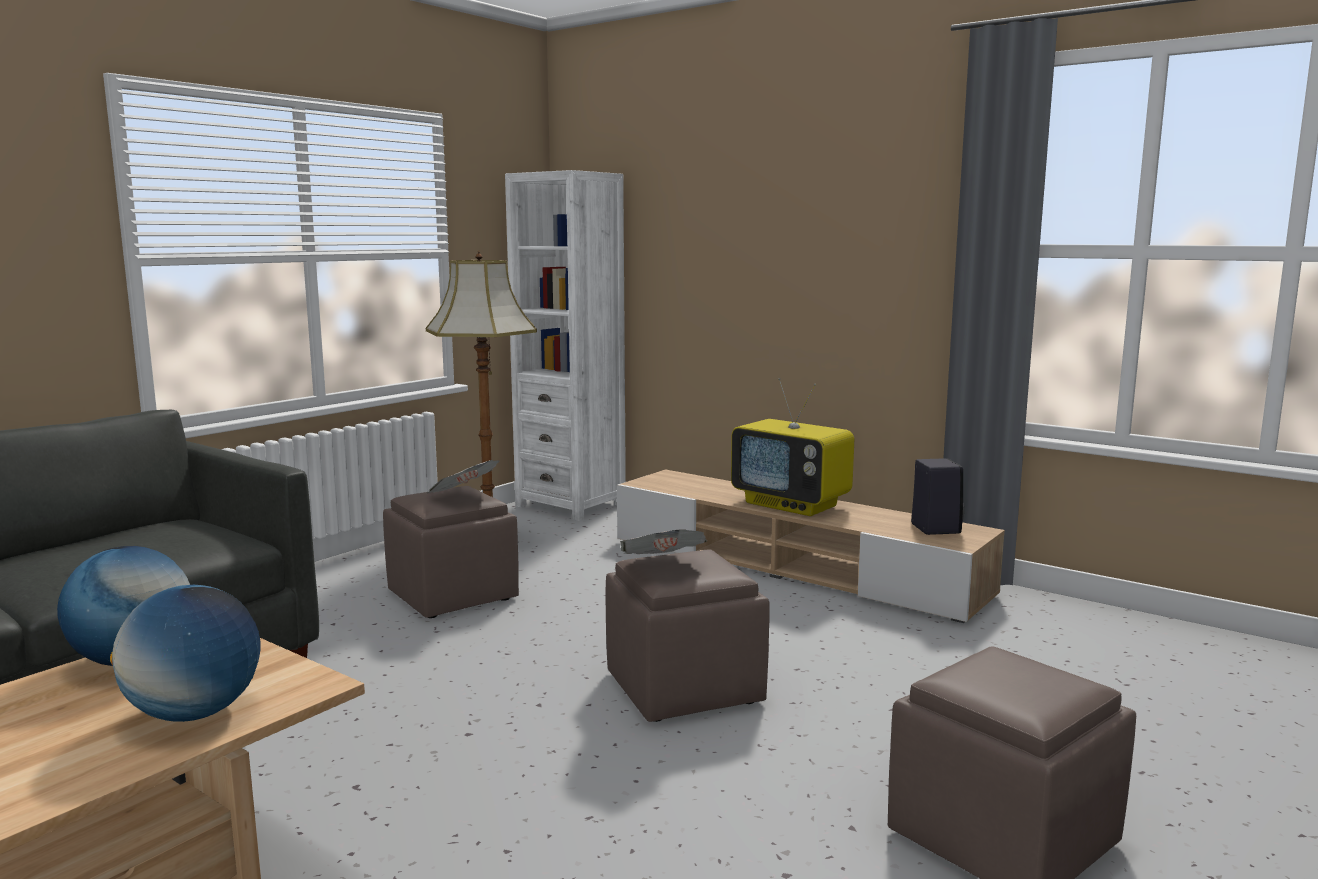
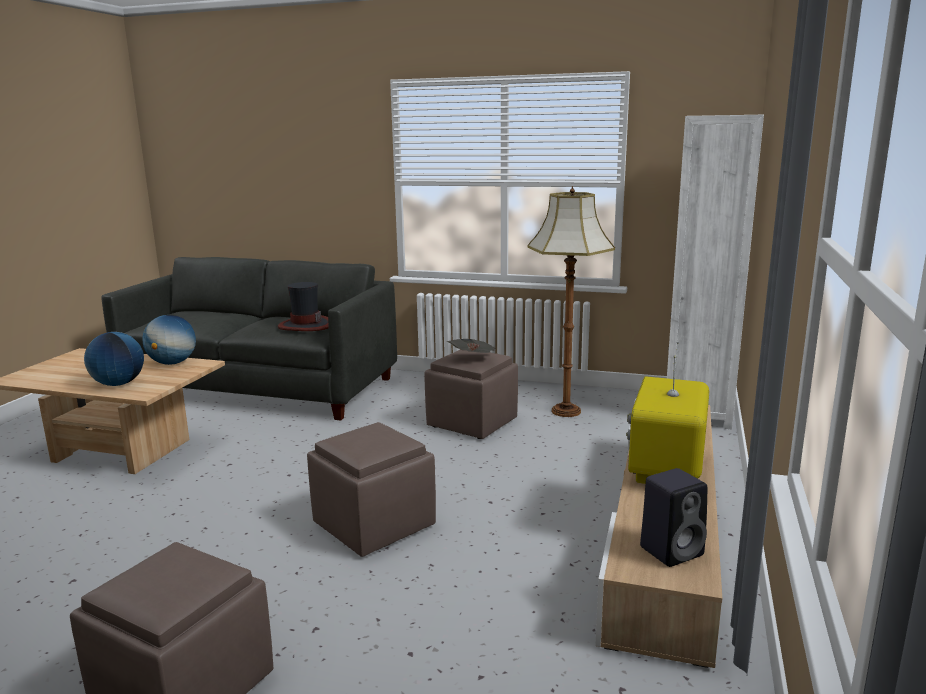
camera: 70 degrees right, 5 degrees up
(159, 538) = (305, 325): none -> hat
(662, 567) = (361, 433): newspaper -> none

